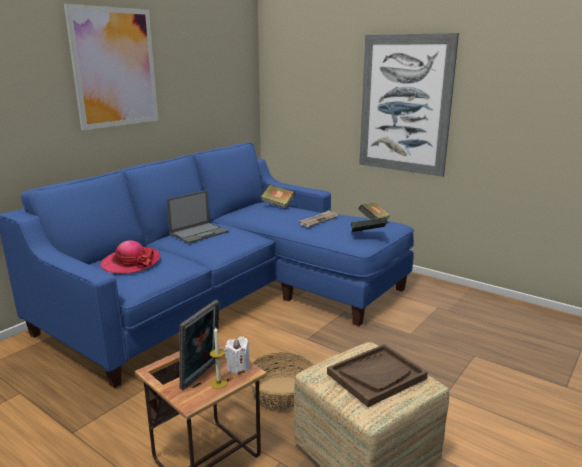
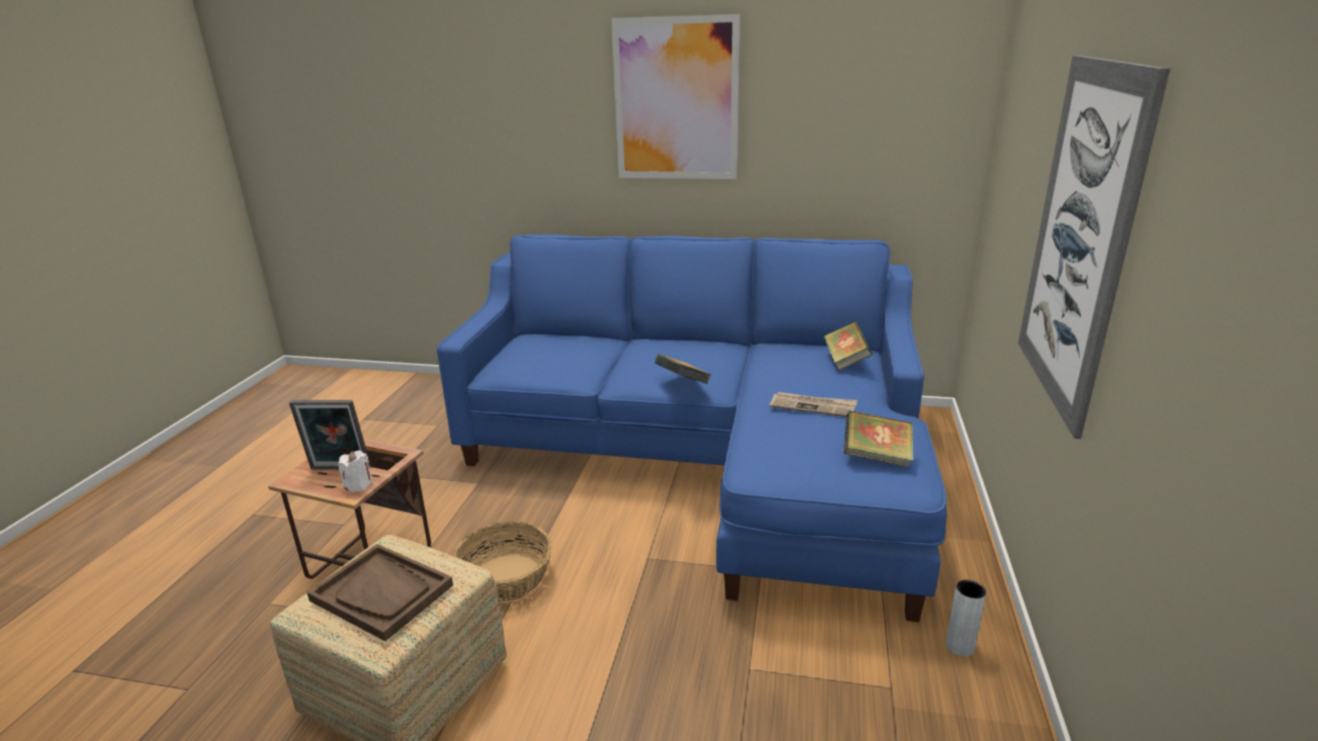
camera: 65 degrees right, 5 degrees up
(131, 263) = (551, 348): hat -> none
(199, 233) = (676, 350): laptop -> none
(218, 383) = (326, 483): candle -> none
(367, 235) = (790, 463): book -> book (682, 384)
(423, 287) = (960, 646): none -> grey vase

